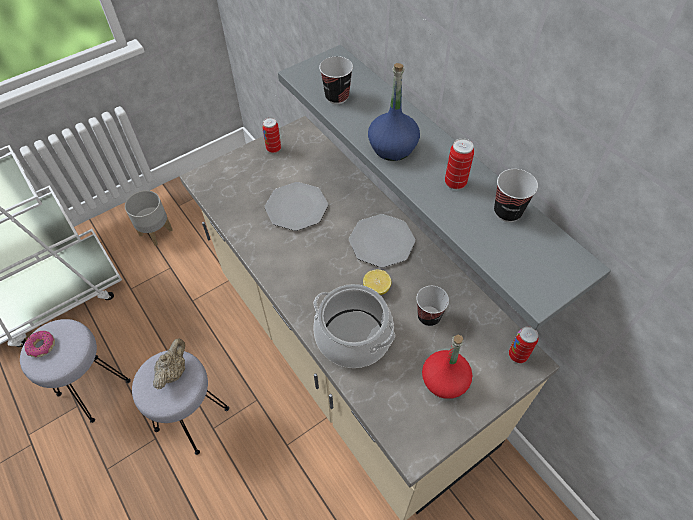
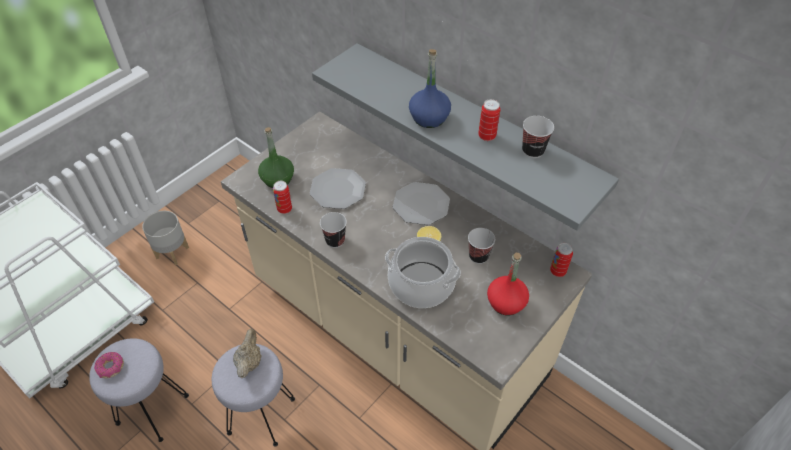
camera: 15 degrees left, 5 degrees down
(237, 184) = (277, 179): none -> green bottle
(273, 149) = (300, 144): can -> can (284, 209)
(337, 97) = (370, 85): cup -> cup (335, 240)

